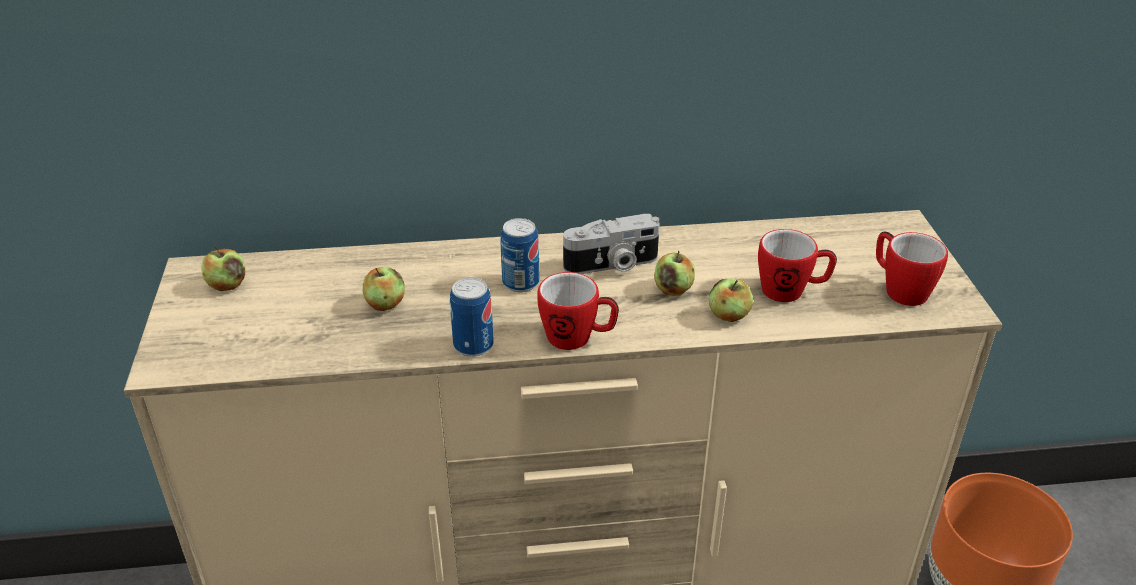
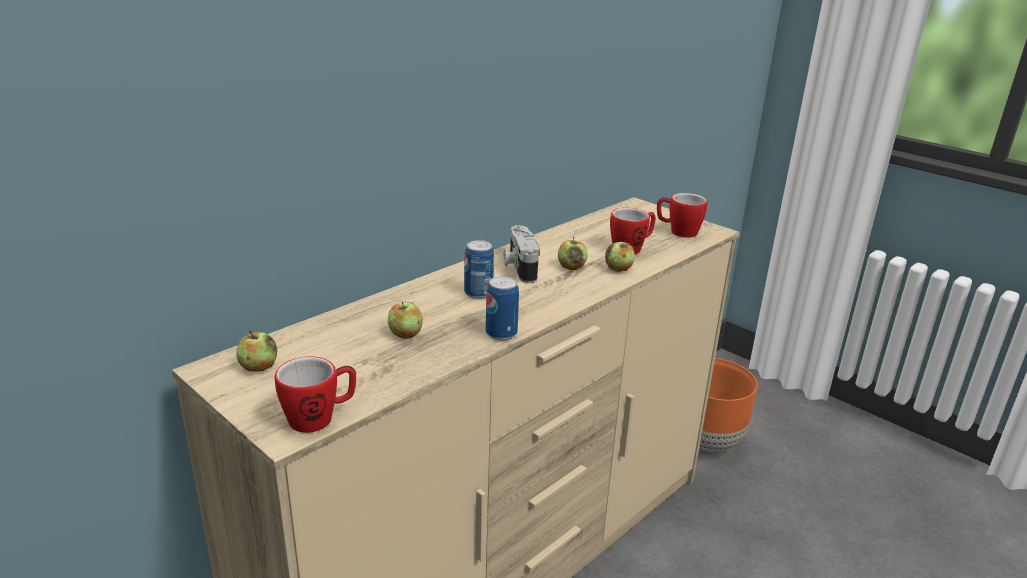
camera: 40 degrees left, 10 degrees down
(578, 338) = (557, 307): mug -> mug (320, 418)
(612, 265) = (519, 267): camera -> camera turned 135 degrees clockwise

